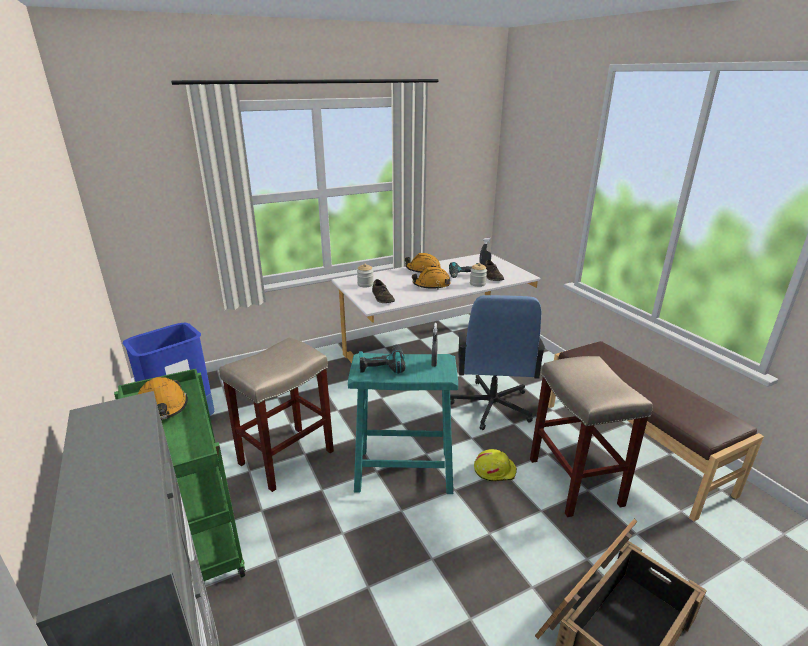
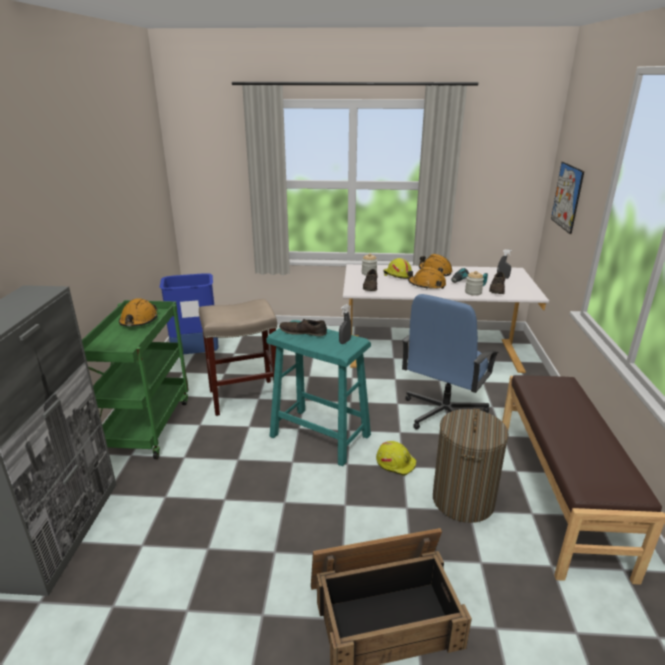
camera: 30 degrees right, 0 degrees up
(382, 365) = (303, 332): power drill -> brown shoe
(394, 281) = (397, 275): none -> yellow hard hat
(527, 183) = (567, 197): none -> picture
(576, 482) = (463, 500): beige stool -> laundry basket

